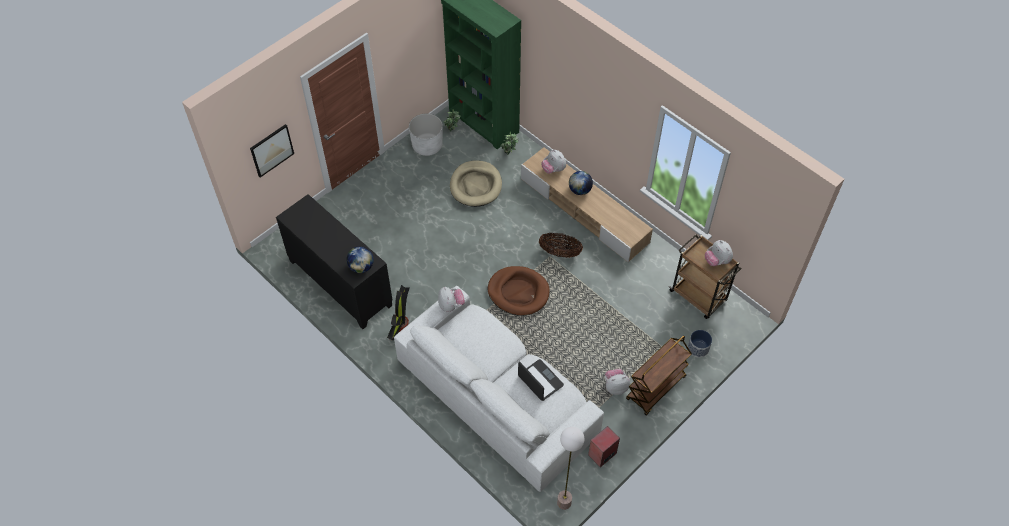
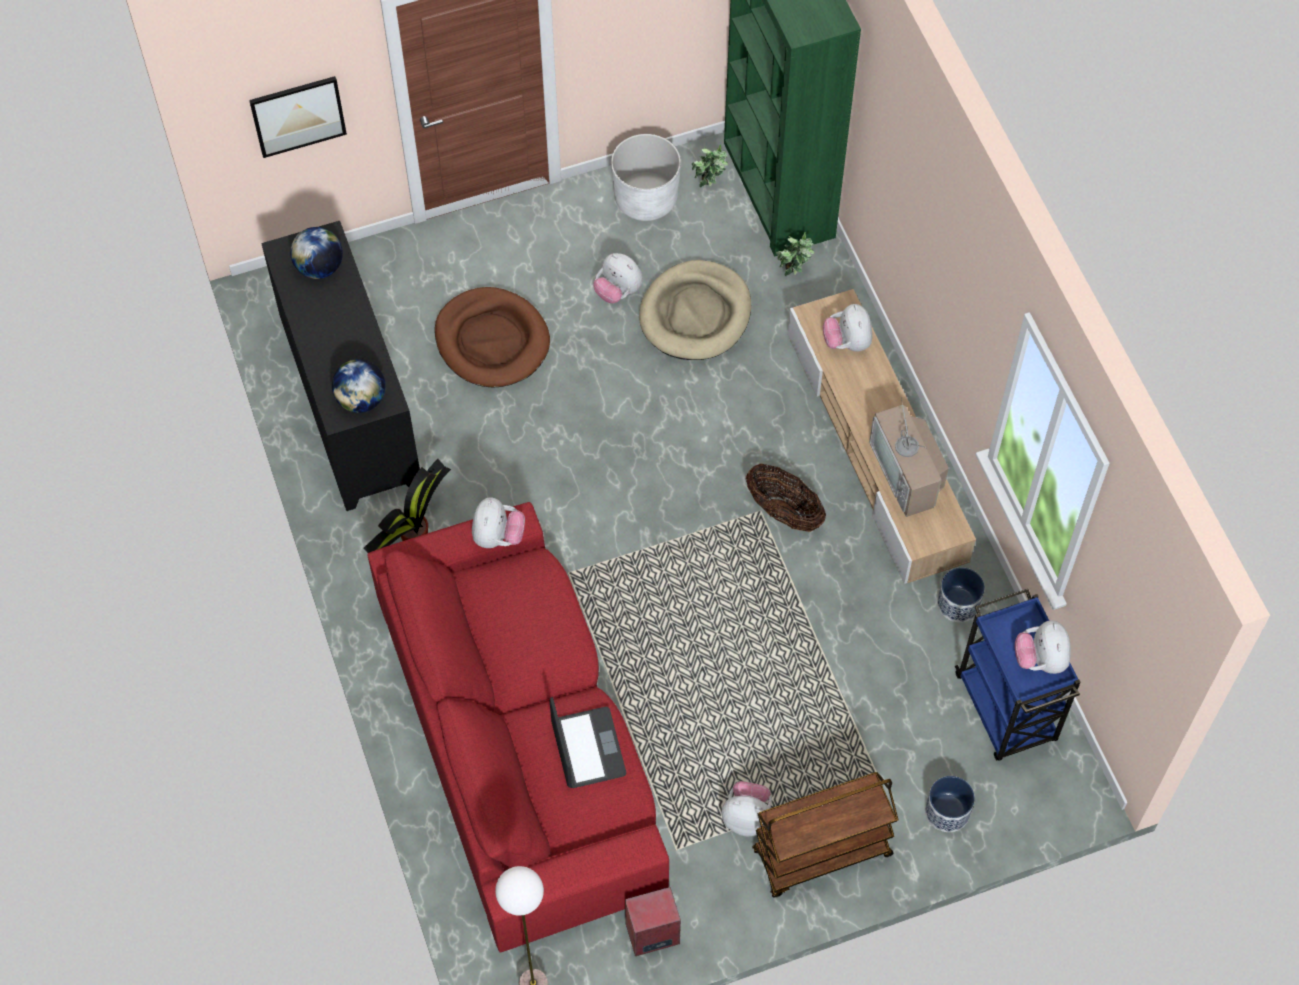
camera: 25 degrees right, 5 degrees up
(436, 188) = (618, 291): none -> plush toy
(498, 396) = (521, 740): white sofa -> red sofa
(518, 292) = (664, 557): brown dog bed -> brown dog bed (492, 341)
(580, 190) = (875, 404): globe -> globe (319, 267)
(609, 213) = (908, 473): none -> television
(654, 261) = (958, 603): none -> planter
(699, 296) = (1006, 710): brown cart -> blue cart

